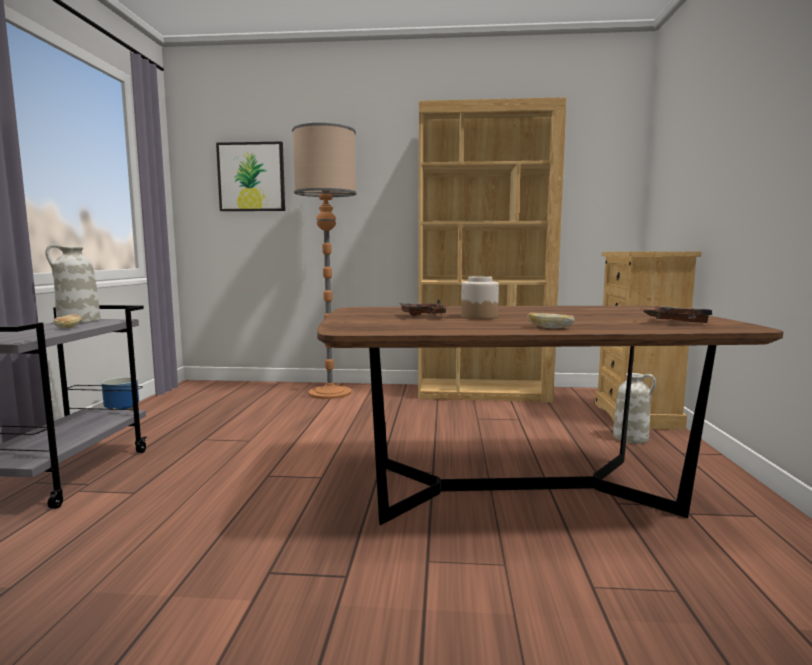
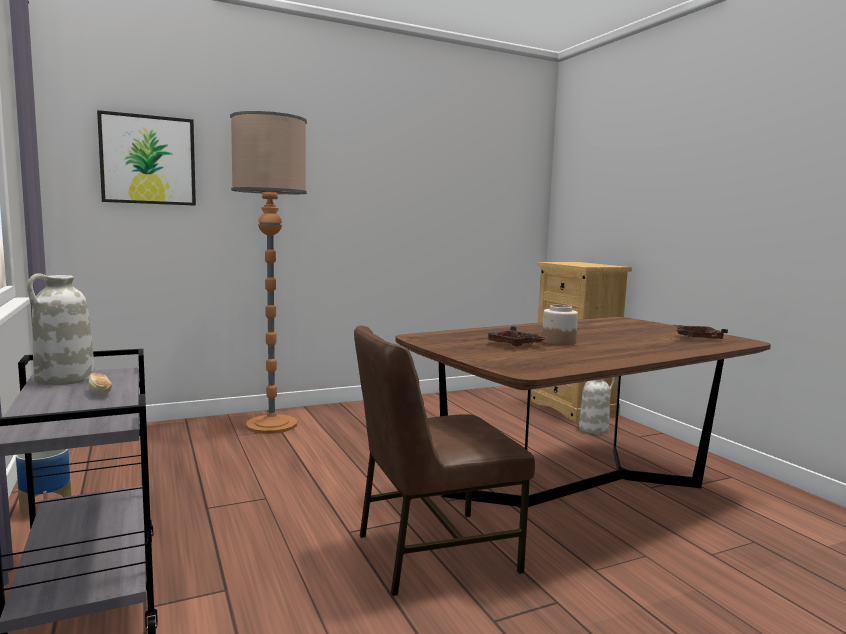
camera: 30 degrees left, 0 degrees up
(306, 505) = (433, 552): none -> brown chair
(483, 393) = (427, 403): brown bookcase -> none
(549, 328) = (647, 353): bread -> none

